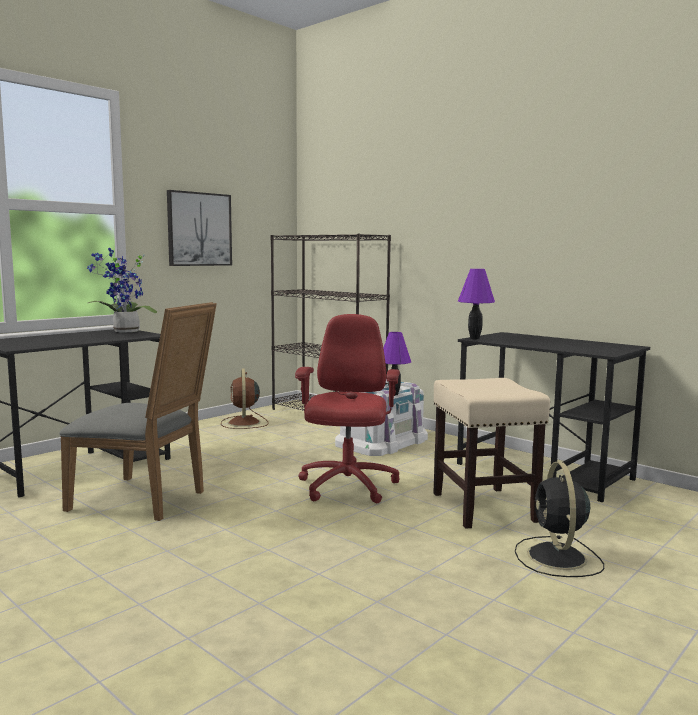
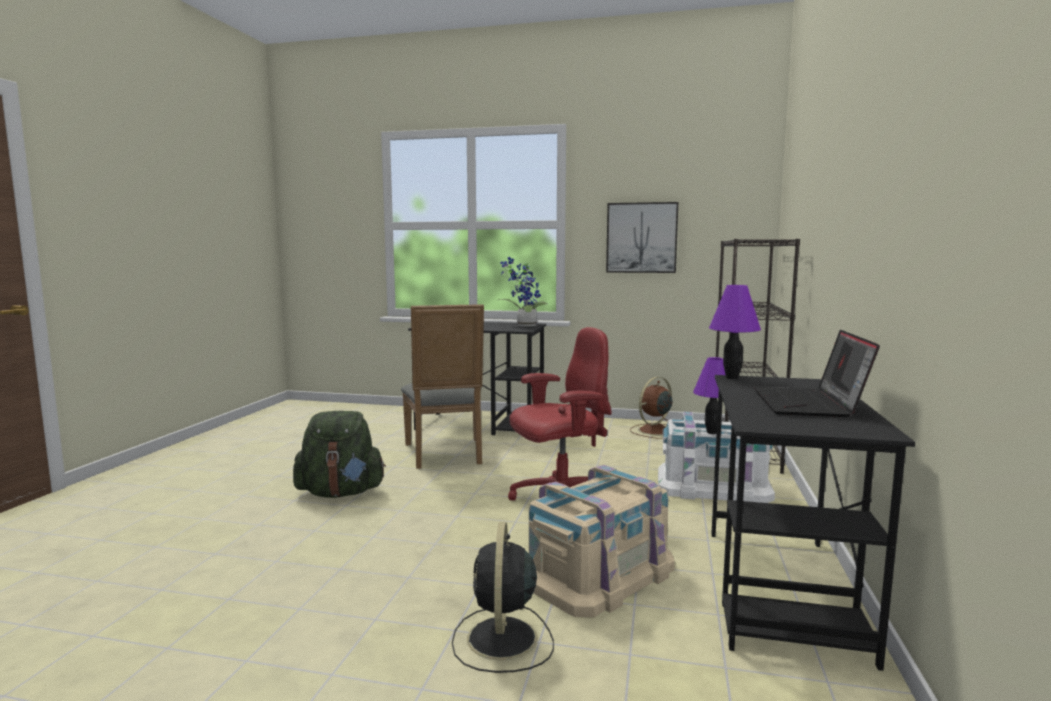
camera: 60 degrees right, 0 degrees up
(164, 571) = (341, 493): none -> green backpack
(482, 506) = (598, 572): beige stool -> beige storage box
(557, 558) = (502, 640): black fan -> black fan turned 60 degrees counterclockwise
(563, 342) = (809, 404): none -> laptop

